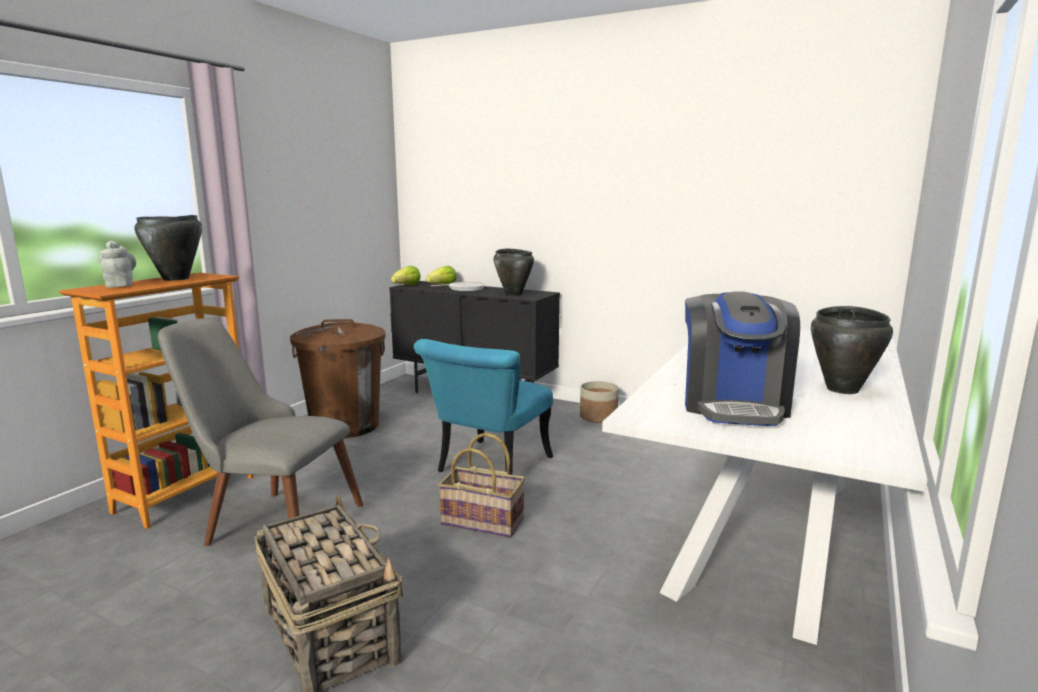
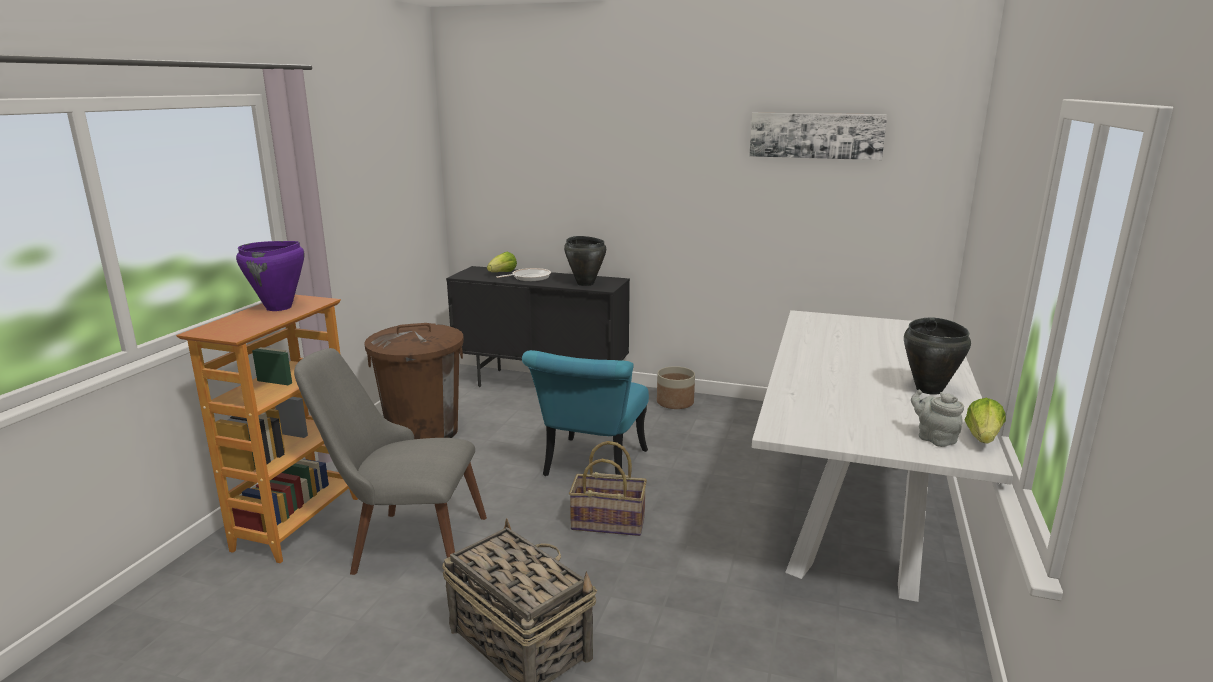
camera: 10 degrees left, 5 degrees up
(120, 285) = (233, 322): grey teapot -> grey teapot (934, 438)
(176, 279) = (279, 308): black cooking pot -> purple cooking pot
(407, 285) = (464, 275): lettuce -> lettuce (982, 438)
(734, 405) = (850, 414): coffee machine -> none
(744, 141) = (816, 135): none -> picture

